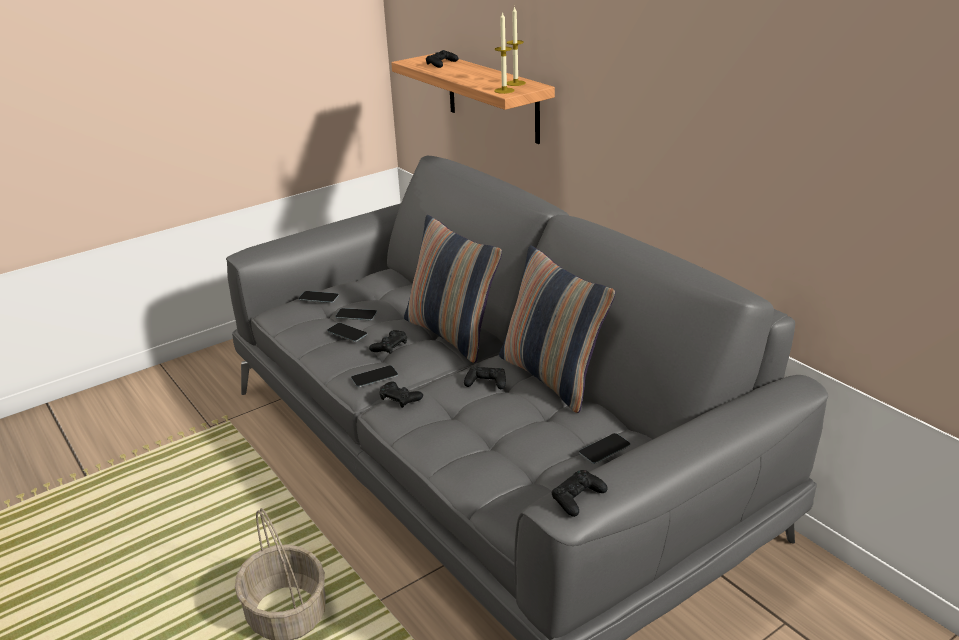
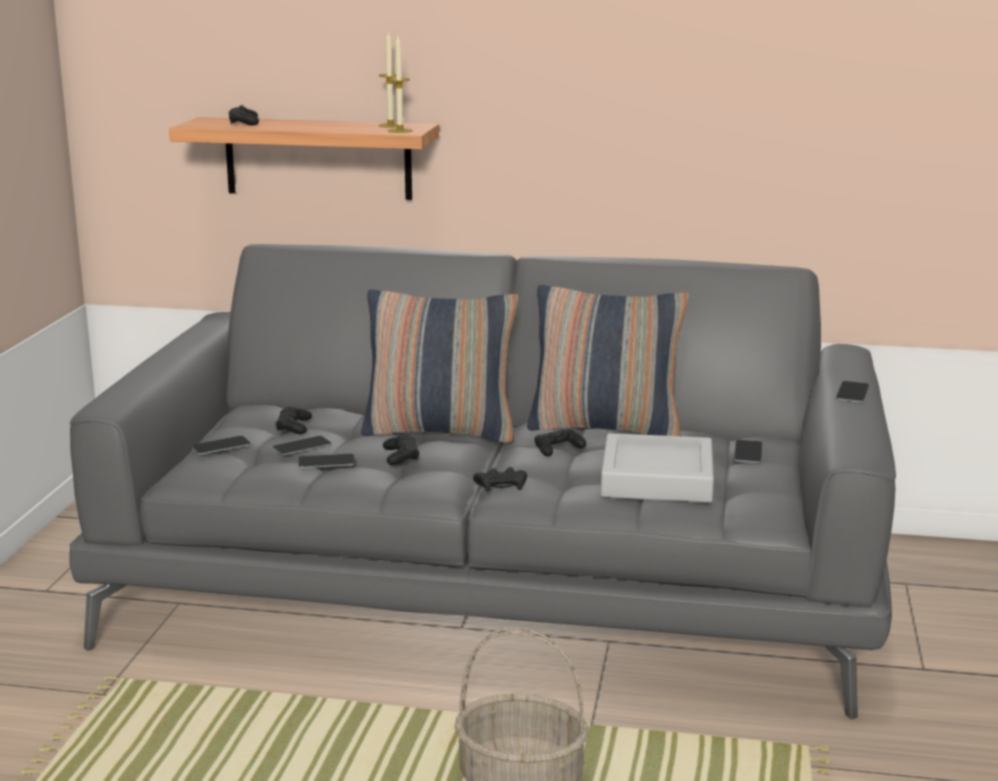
camera: 45 degrees left, 10 degrees down
(374, 377) = (438, 481): phone -> phone (852, 392)
(498, 441) = (657, 479): none -> grey tray
(577, 498) = (859, 445): black game controller -> black game controller (294, 427)

